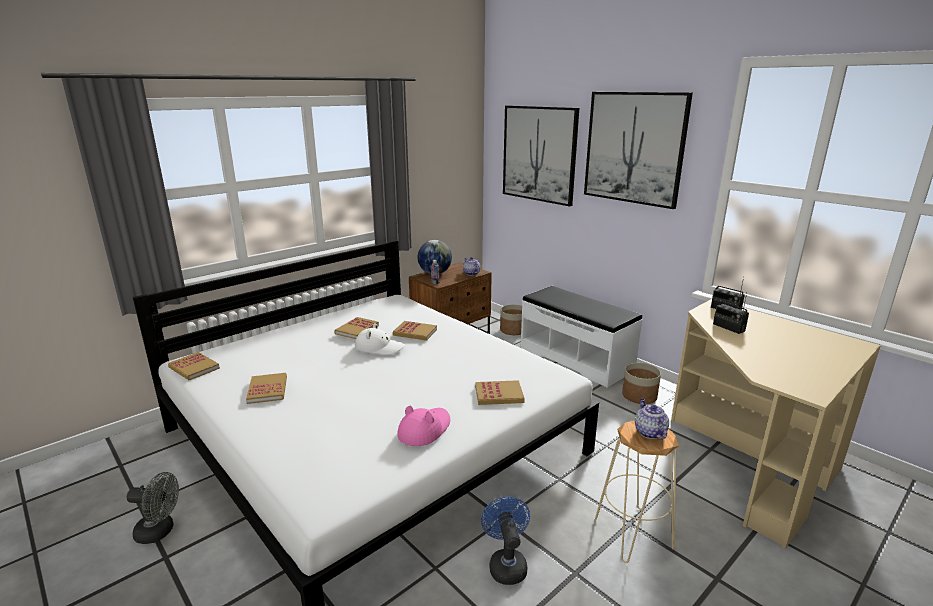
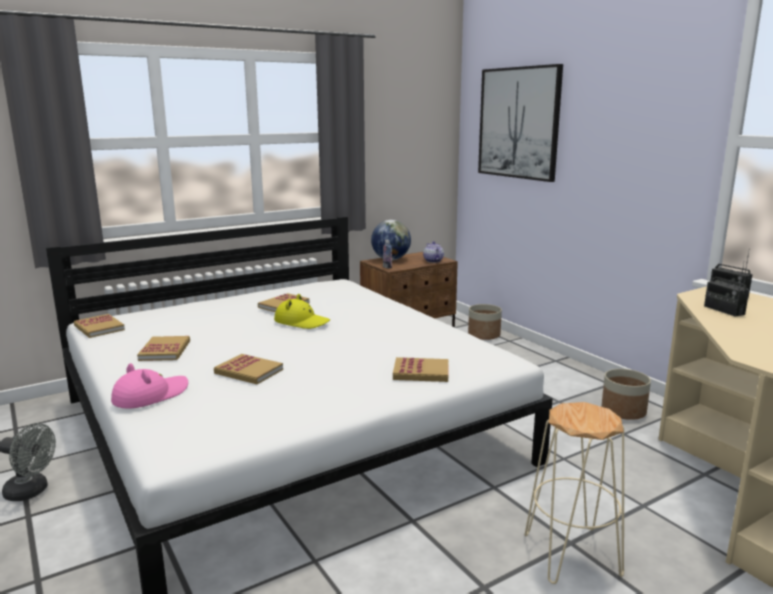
camera: 10 degrees right, 5 degrees down
(379, 347) = (302, 322): white hat -> yellow hat
(415, 332) = (347, 311): book -> book (248, 371)
(424, 429) = (320, 397): pink hat -> pink hat (150, 395)
(506, 564) = (400, 567): blue fan -> none
(576, 359) = (553, 367): white bench -> none
(634, 148) = (625, 106): picture -> none
(649, 432) = (588, 414): teapot -> none

